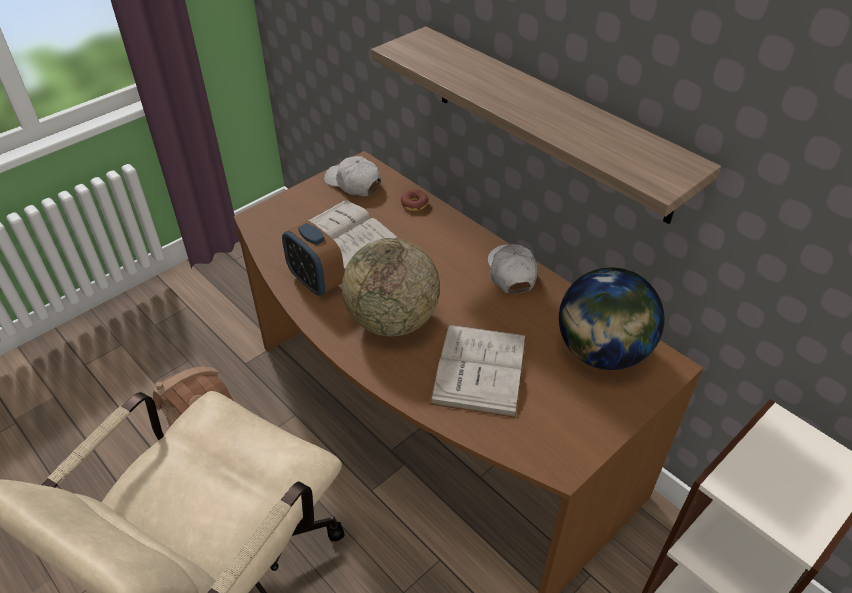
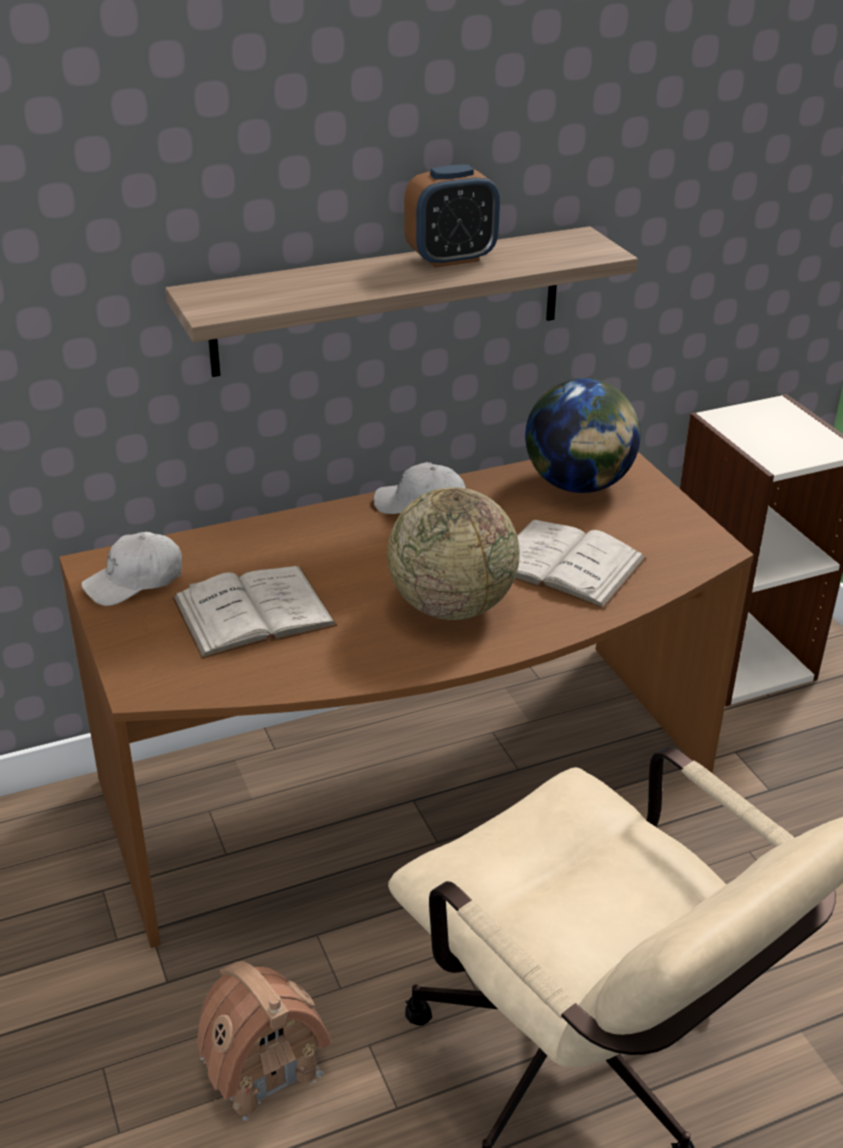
camera: 70 degrees left, 10 degrees down
(316, 282) = (335, 654): alarm clock -> alarm clock (451, 259)
(414, 204) = (231, 541): donut -> none

